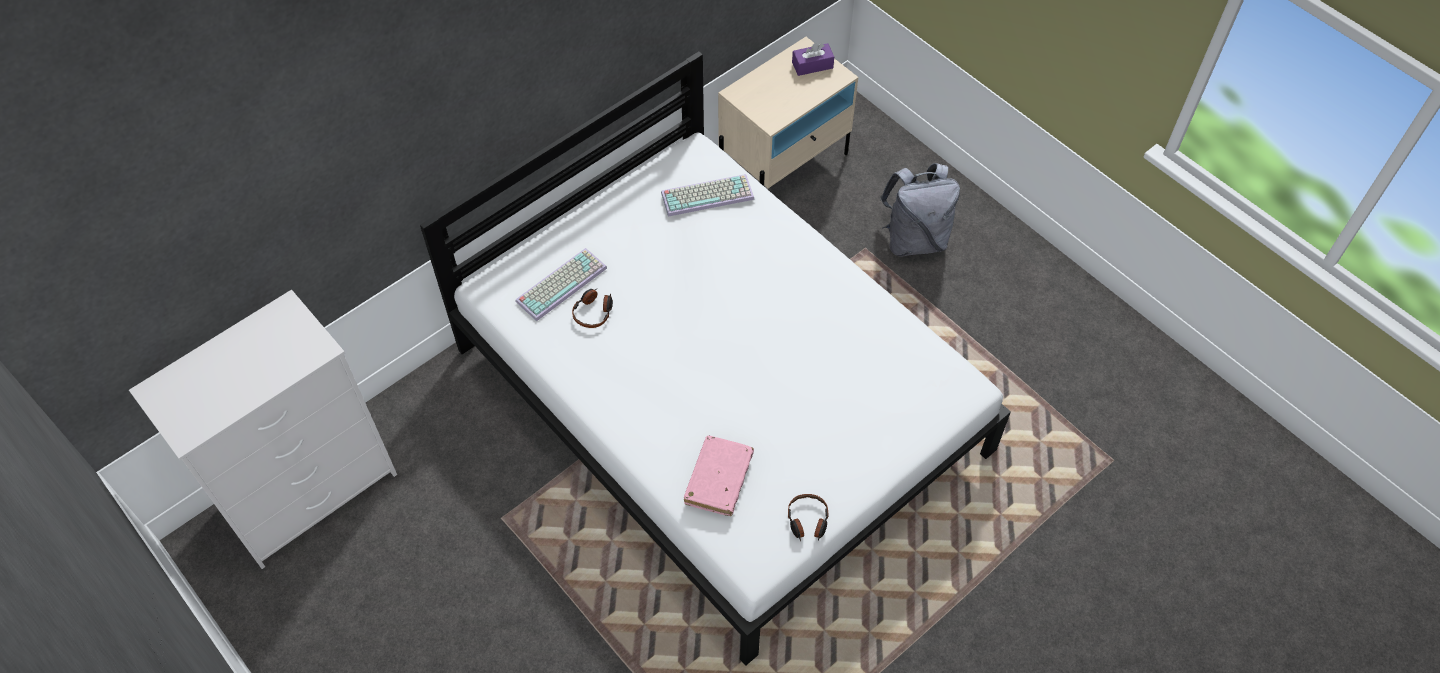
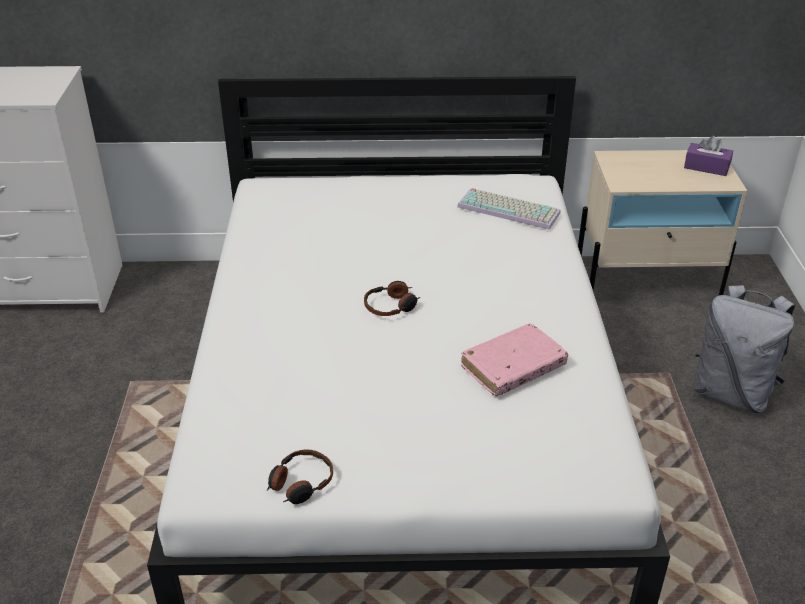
camera: 40 degrees right, 20 degrees down
(561, 283) = (318, 207): keyboard -> none
(594, 312) = (318, 235): headphones -> headphones (391, 306)
(718, 480) = (262, 397): pink book -> pink book (513, 368)

